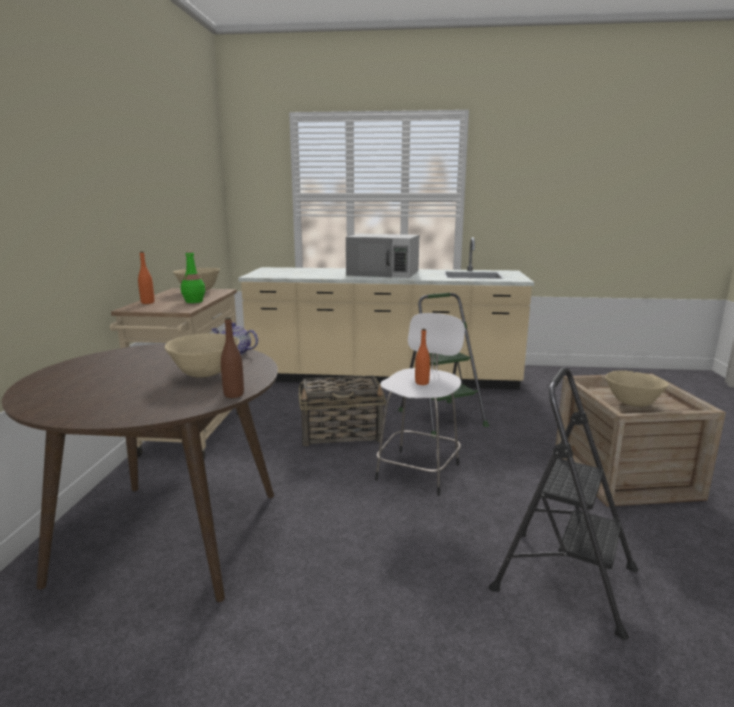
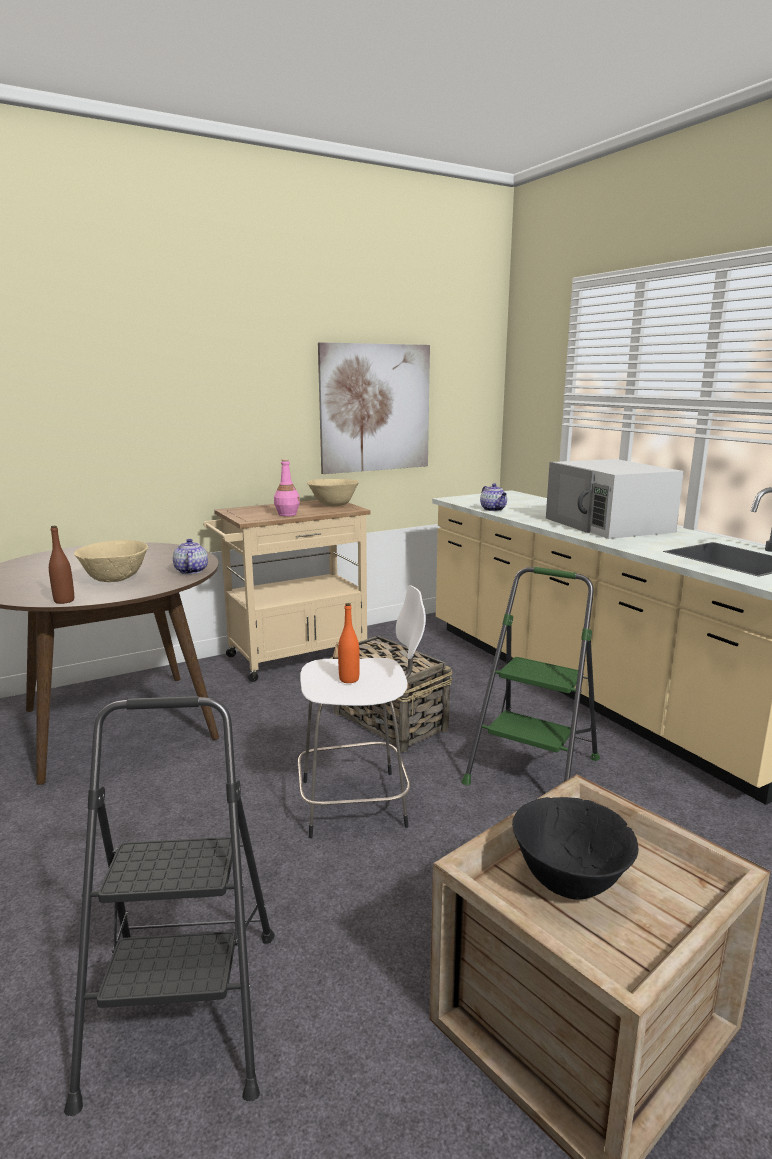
camera: 55 degrees right, 0 degrees up
(147, 302) = (260, 507): orange bottle -> none
(178, 206) = (375, 408): none -> picture
(194, 301) = (287, 514): green bottle -> pink bottle
(302, 276) = (493, 509): none -> teapot
(632, 404) = (568, 880): beige bowl -> black bowl

